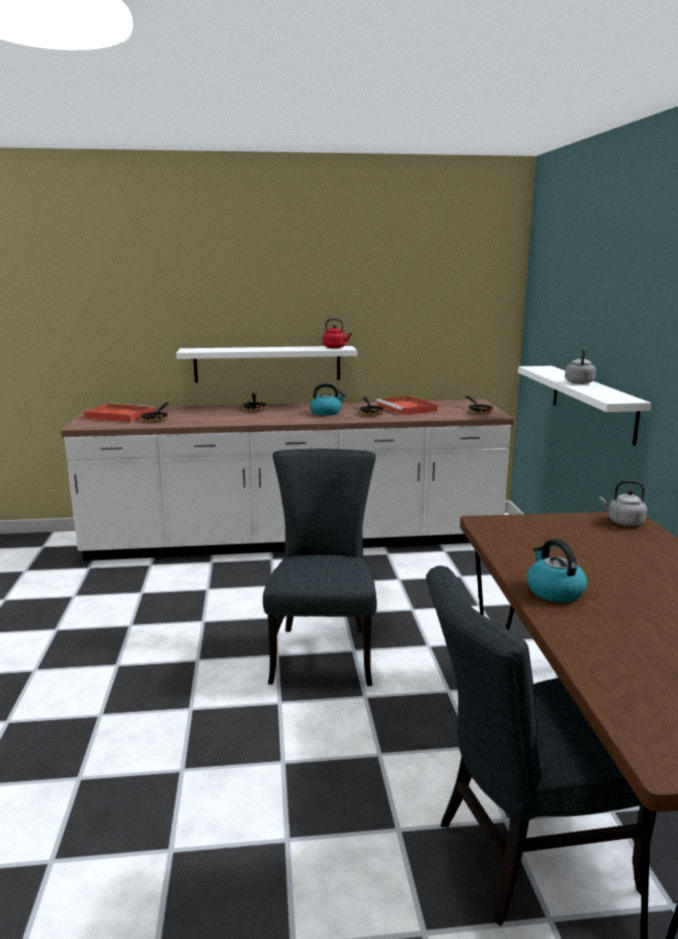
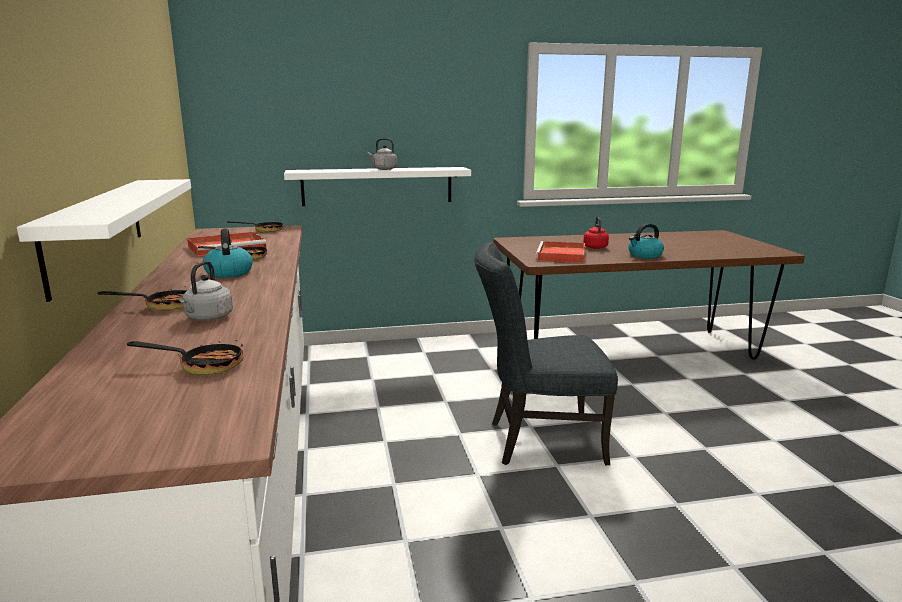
camera: 95 degrees left, 0 degrees up
(118, 416) = (126, 412): red tray -> red tray (561, 255)
(335, 347) = (157, 182): red kettle -> red kettle (595, 247)
(523, 855) = (711, 376): grey chair -> none
(623, 522) = (518, 240): grey kettle -> grey kettle (207, 318)

